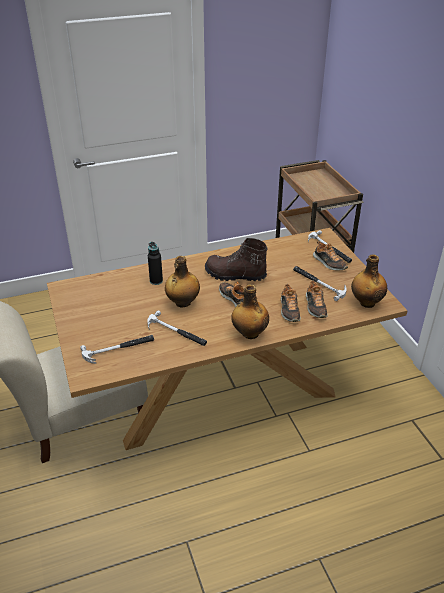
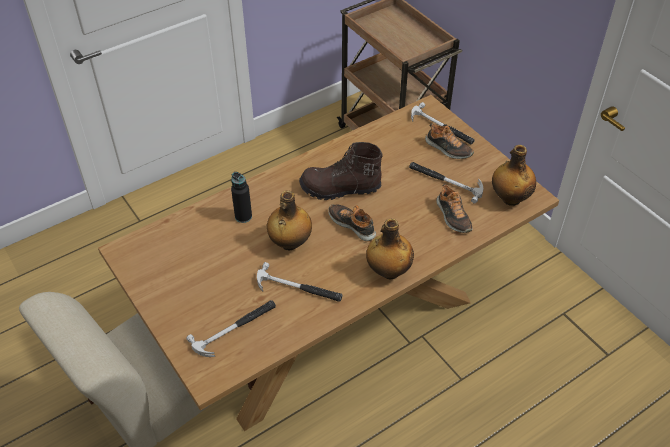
camera: 15 degrees left, 10 degrees up
(289, 310) = (424, 228): shoe -> none

